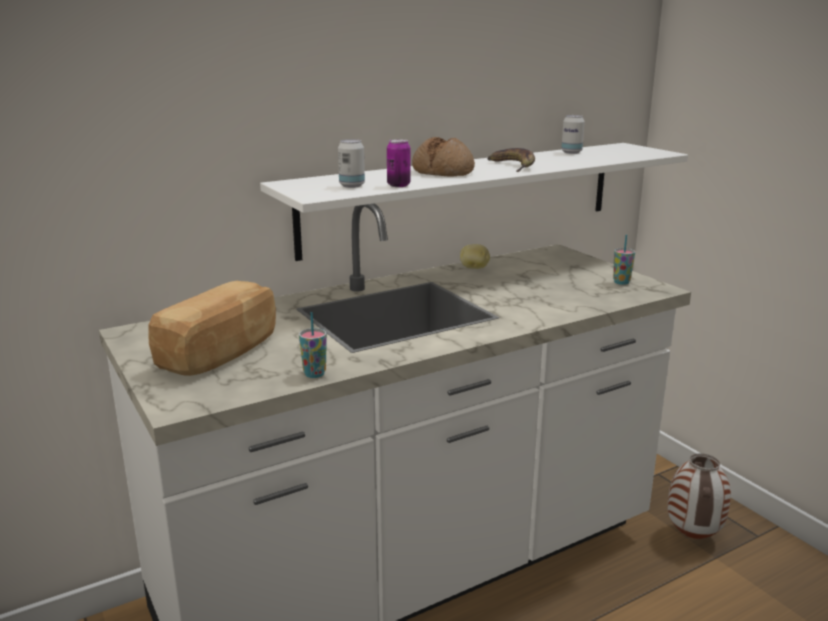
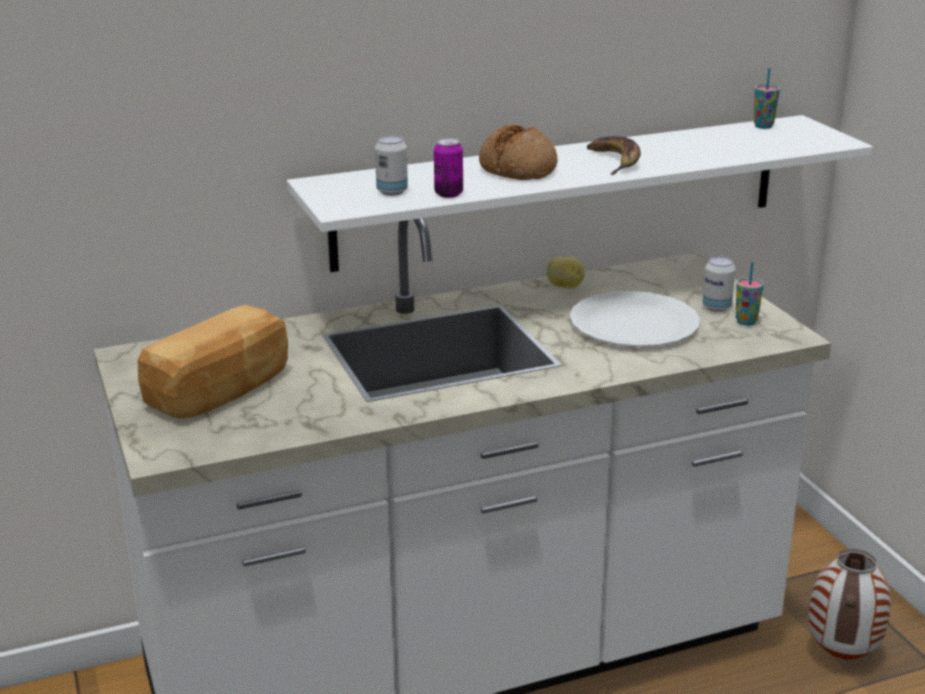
camera: 10 degrees right, 5 degrees up
(314, 374) = (316, 427): cup -> cup (763, 126)
(539, 288) = (633, 323): none -> white plate
(571, 152) = (712, 135): can -> can (716, 307)

